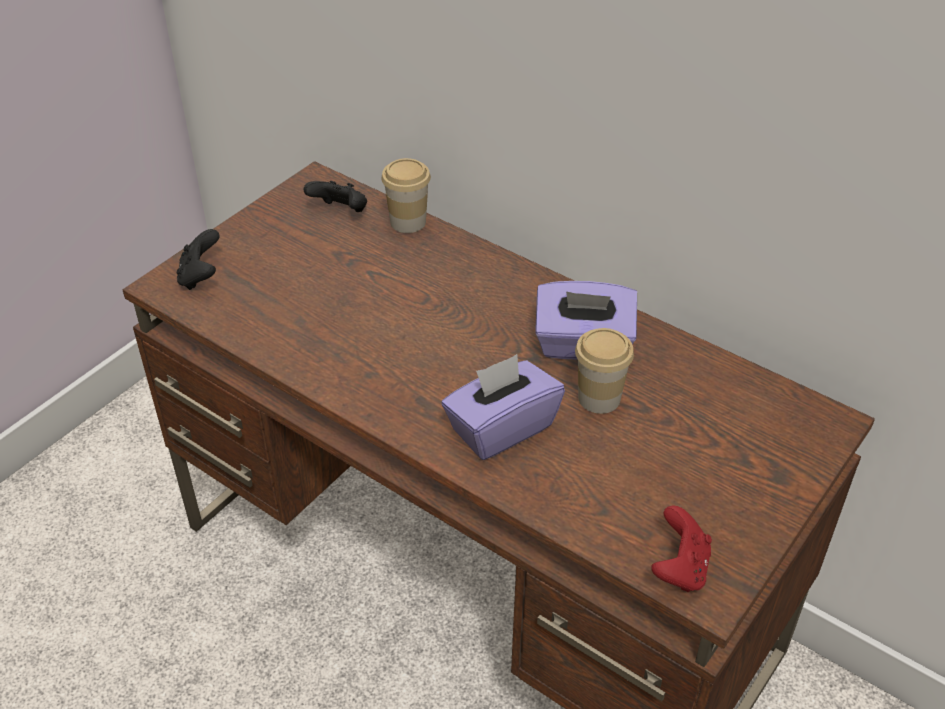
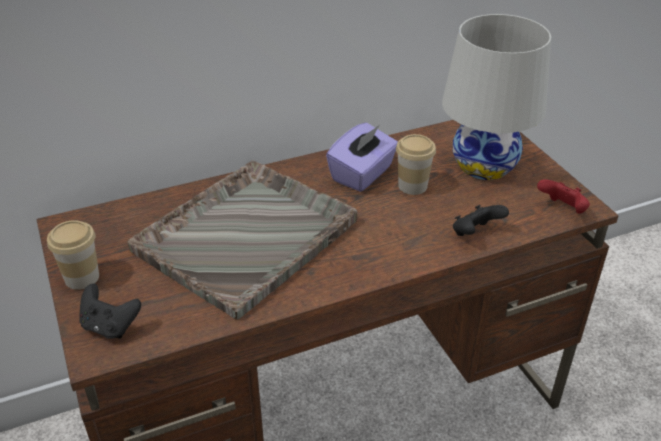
camera: 60 degrees left, 5 degrees down
(340, 212) = (117, 226): black game controller -> black game controller (475, 234)
(394, 303) = (248, 235): none -> grey tray
(408, 222) = (167, 199): cup -> cup (82, 278)
(501, 428) = (409, 232): purple tissue box -> none
(712, 452) = (484, 165): none -> white table lamp

